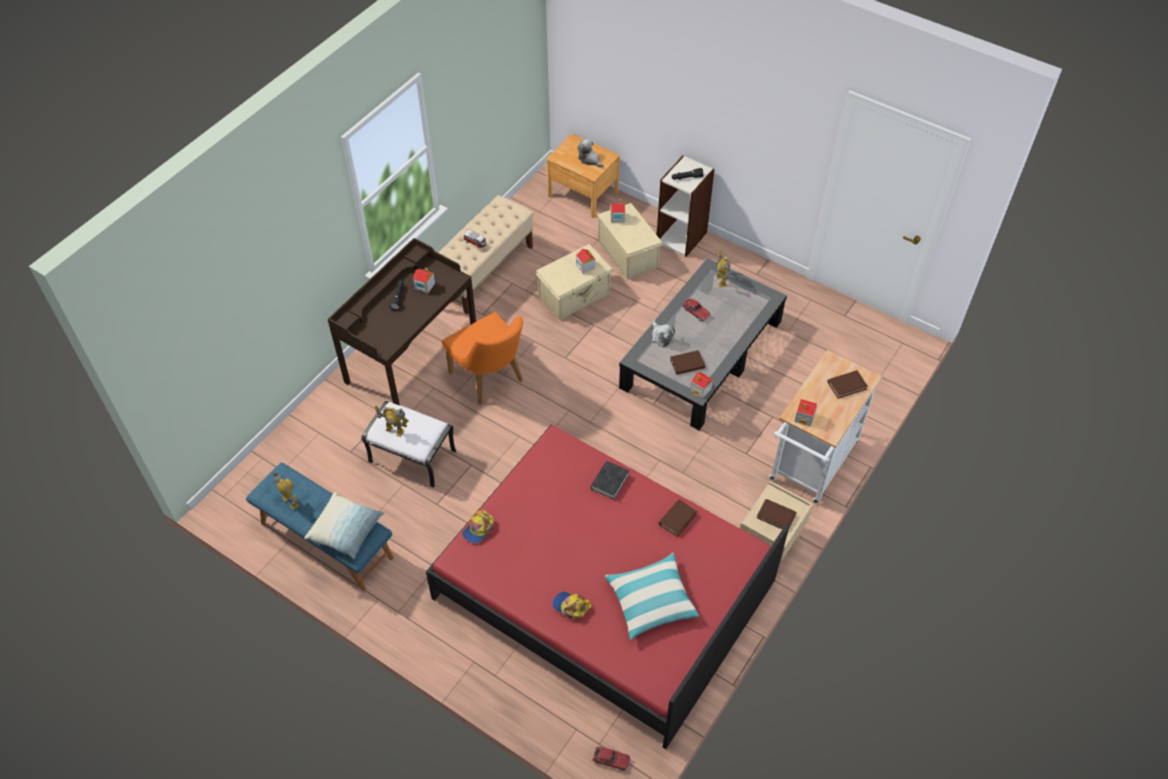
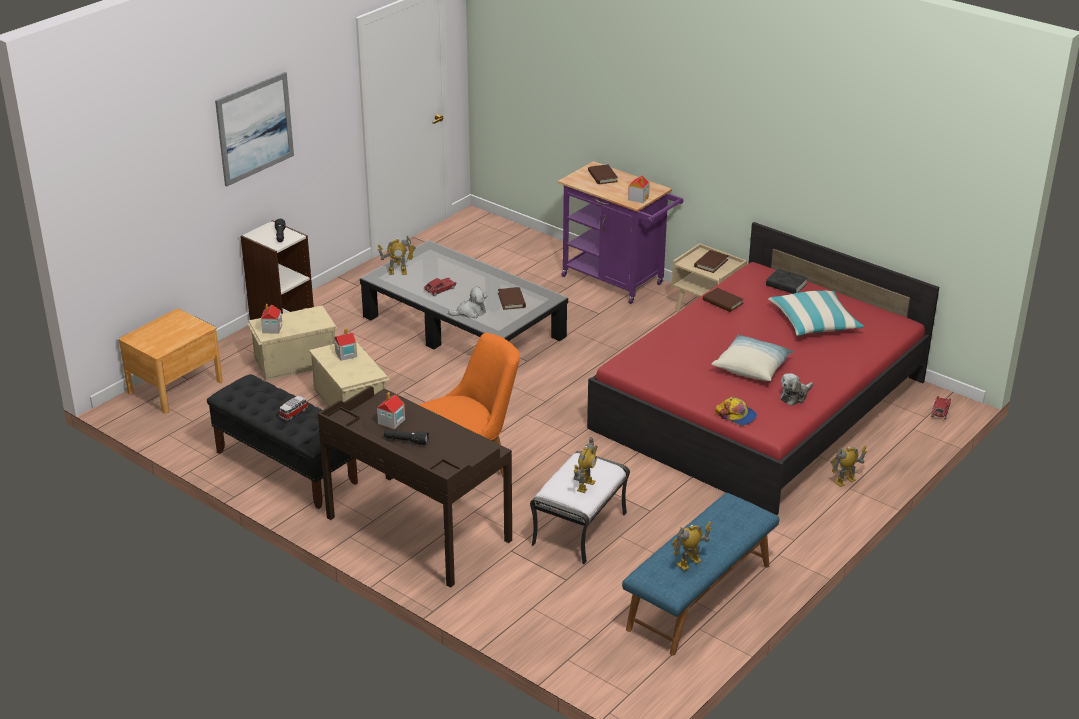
camera: 85 degrees left, 20 degrees down
(346, 530) = (730, 519): pillow -> pillow (752, 367)
(484, 271) = (285, 467): beige bench -> black bench
(484, 658) = (845, 481): none -> toy robot
(571, 606) = (825, 365): cap -> none
(590, 160) = (175, 328): plush toy -> plush toy (795, 396)
(609, 482) = (677, 336): black book -> black book (786, 285)
(701, 389) = (547, 295): toy house -> none
(716, 94) = (255, 128): none -> picture
(810, 466) = (617, 282): white cart -> purple cart

